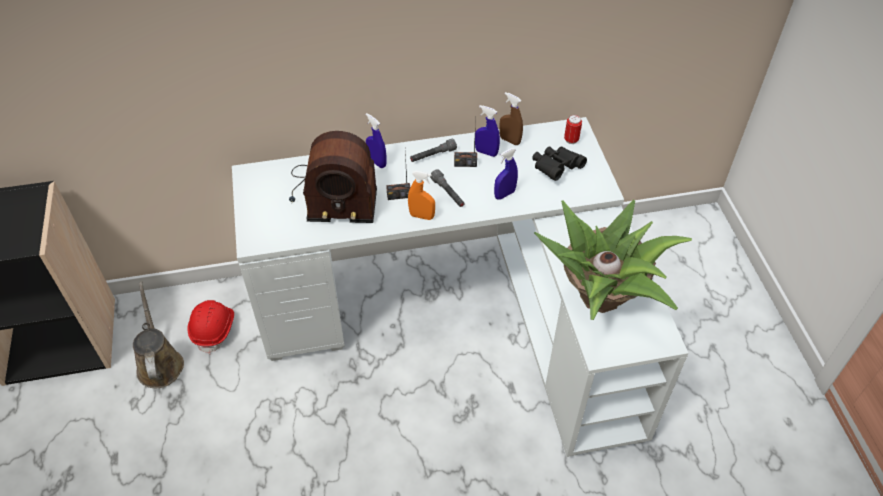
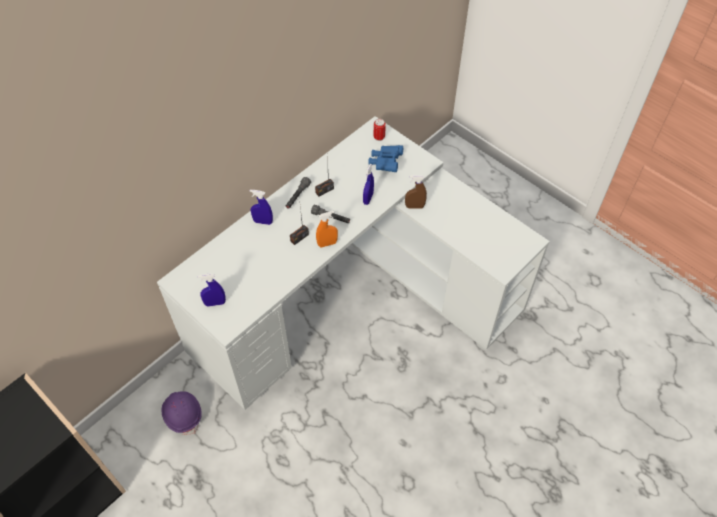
camera: 35 degrees left, 5 degrees up
(160, 363) = (162, 463): brown watering can -> none
(214, 329) = (183, 414): red hard hat -> purple hard hat
(332, 193) = (252, 261): radio -> none
(486, 152) = (331, 175): blue spray bottle -> blue spray bottle (215, 303)
(509, 140) = (340, 158): brown spray bottle -> brown spray bottle (414, 206)
(556, 168) = (385, 163): black binoculars -> blue binoculars
(602, 297) = (477, 234): potted plant -> none

